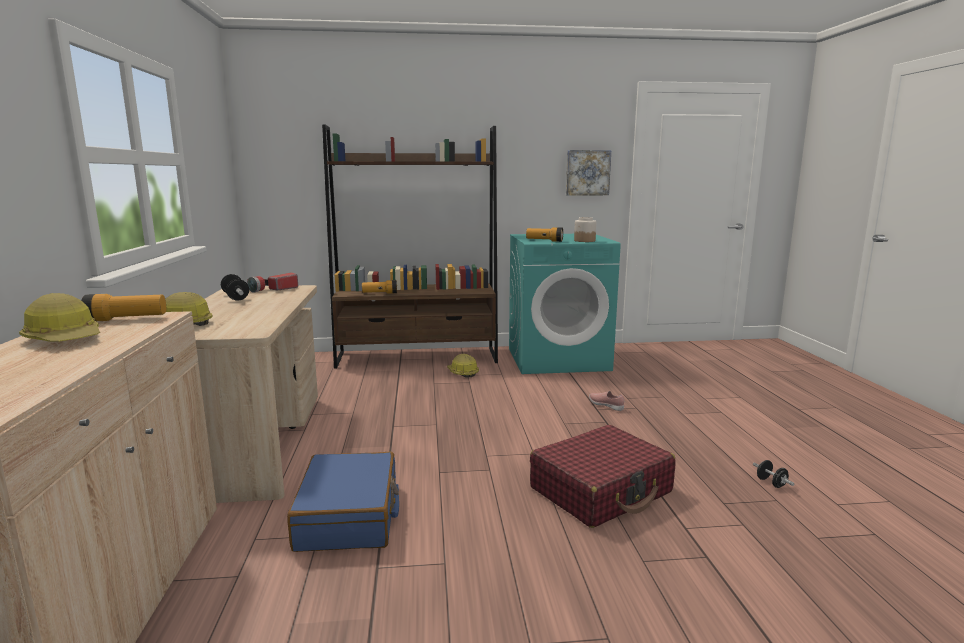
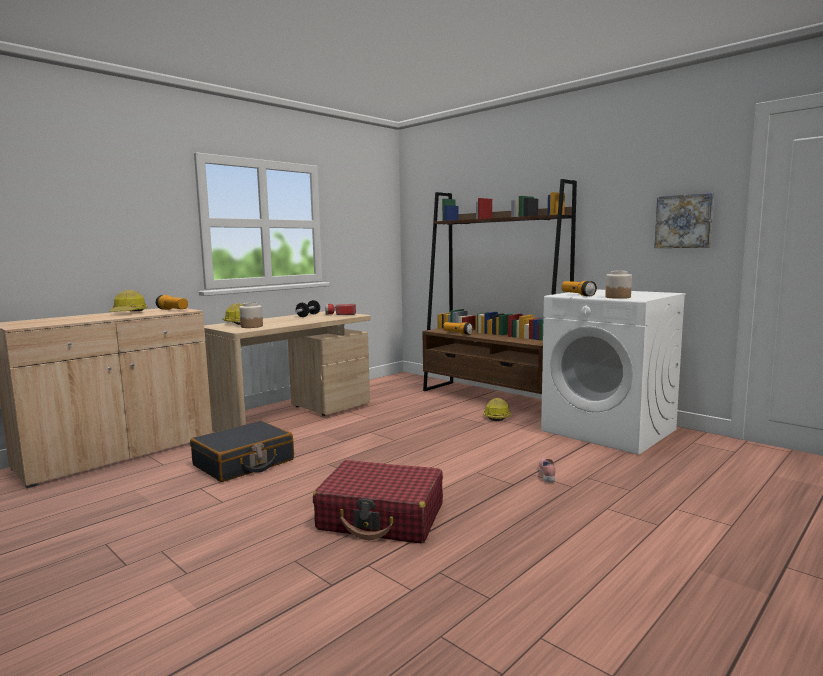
camera: 50 degrees right, 5 degrees down
(238, 324) = (251, 326): none -> jar
(349, 516) = (244, 463): blue suitcase -> black suitcase
(558, 359) = (609, 430): turquoise washing machine -> white washing machine
(771, 483) = (525, 588): black dumbbell -> none

